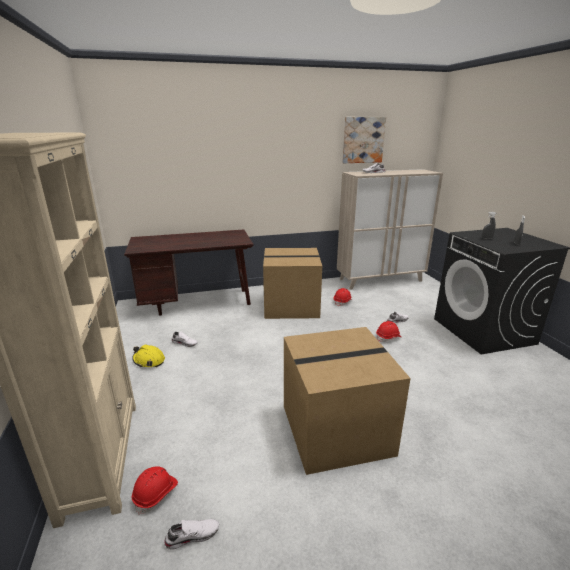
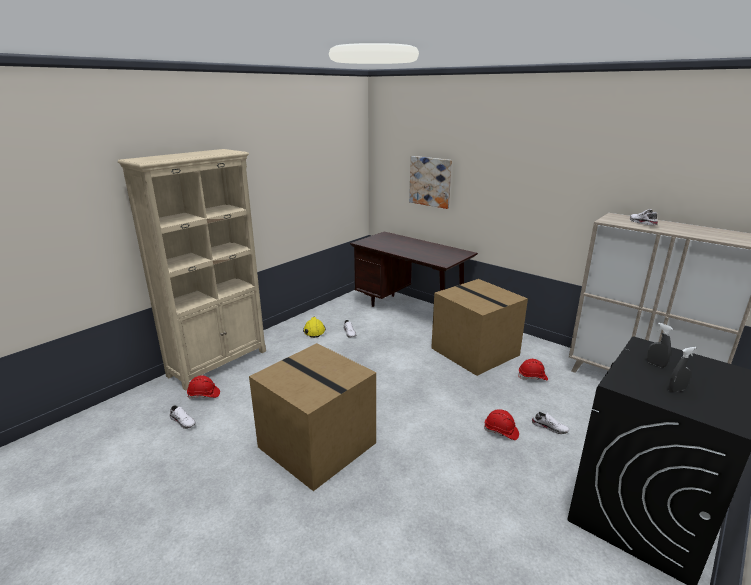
camera: 55 degrees right, 0 degrees up
(363, 140) = (655, 173): picture -> picture (430, 181)

